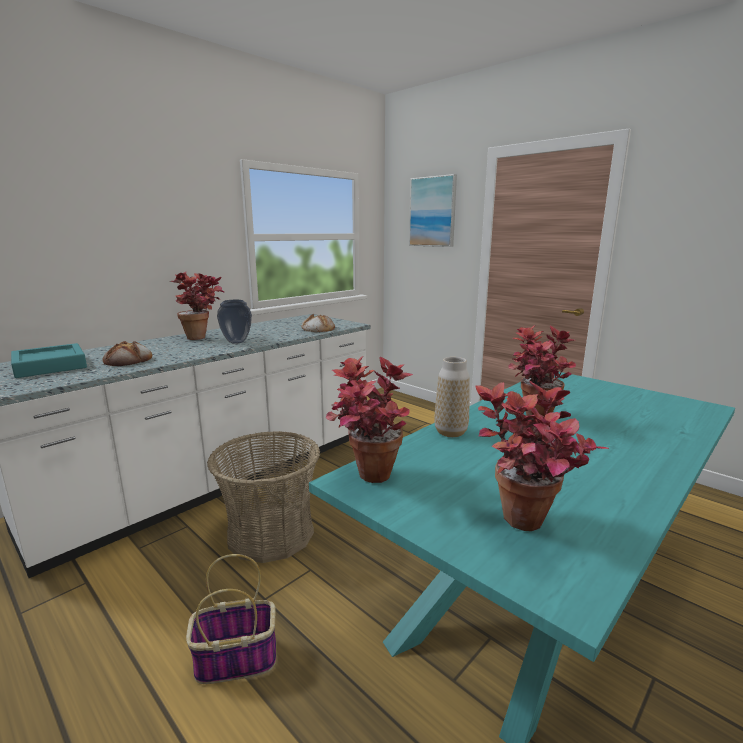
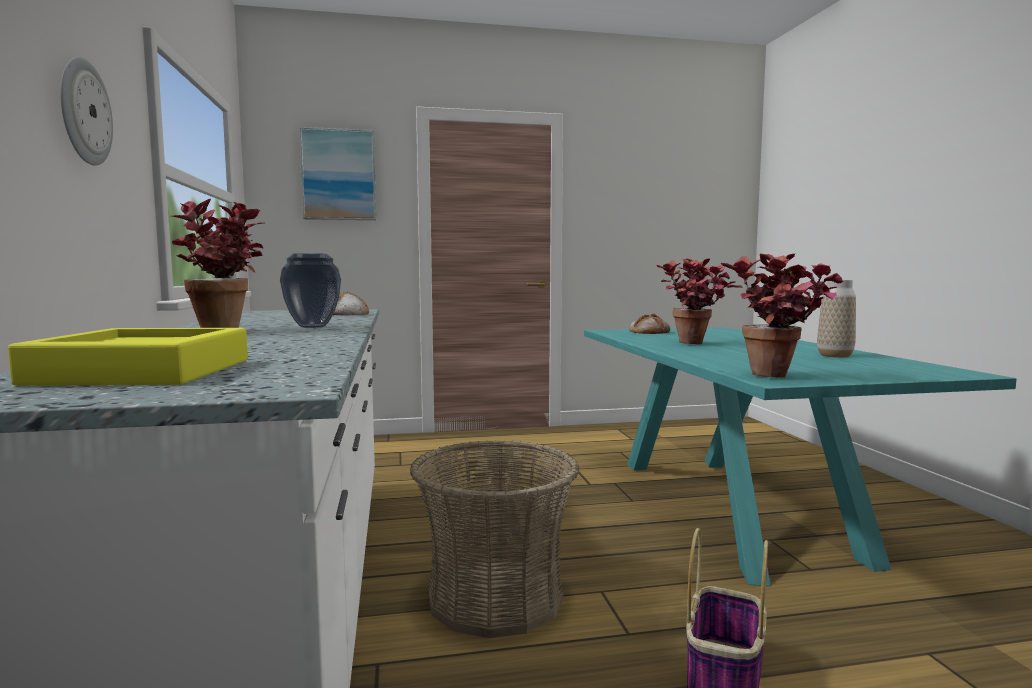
camera: 55 degrees left, 10 degrees down
(50, 366) = (144, 371): turquoise tray -> yellow tray
(129, 360) = (267, 349): bread -> bread (649, 331)
(168, 227) = (84, 112): none -> wall clock
(450, 432) = (696, 356): vase -> vase (835, 356)
(524, 530) = (883, 367): potted plant -> none

